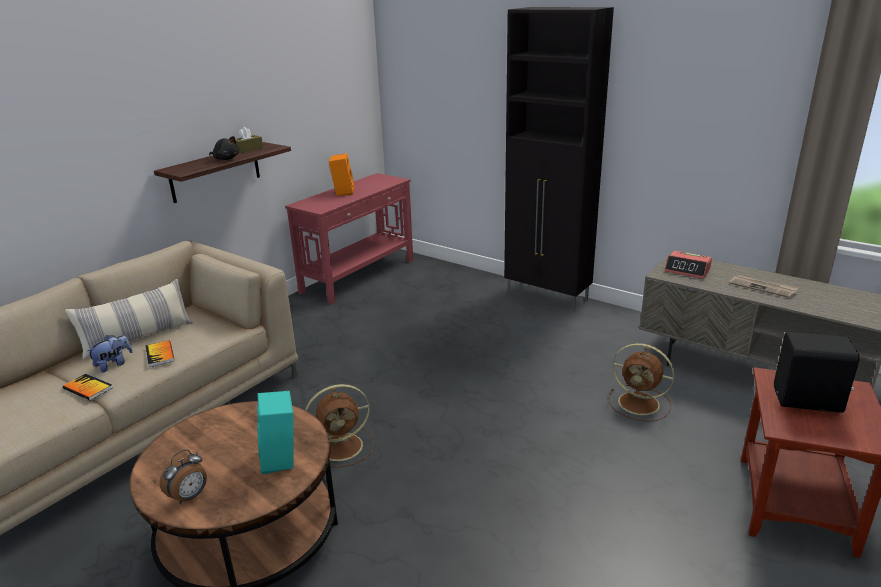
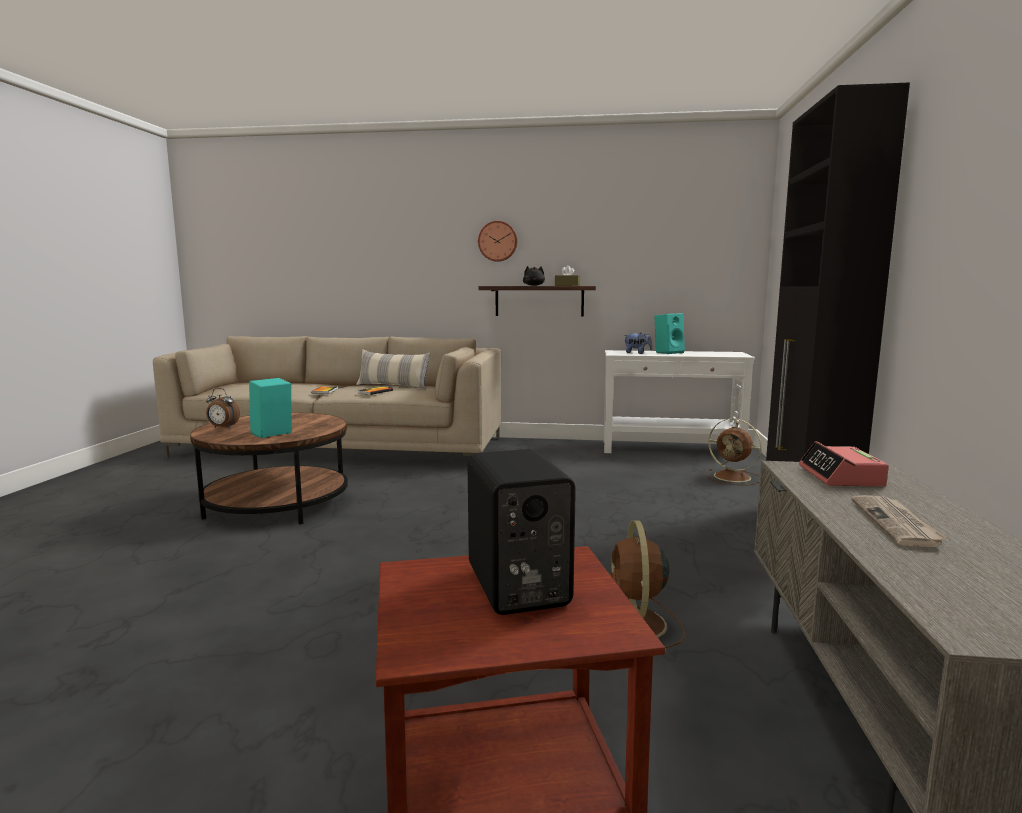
camera: 60 degrees right, 15 degrees down
(113, 364) = (355, 389): plush toy -> plush toy (637, 353)
(157, 111) = (497, 241): none -> wall clock
(343, 192) = (668, 352): orange speaker -> turquoise speaker
(343, 446) = (399, 503): brown fan -> brown fan (734, 477)
(359, 276) = (672, 449): red console table -> white console table

